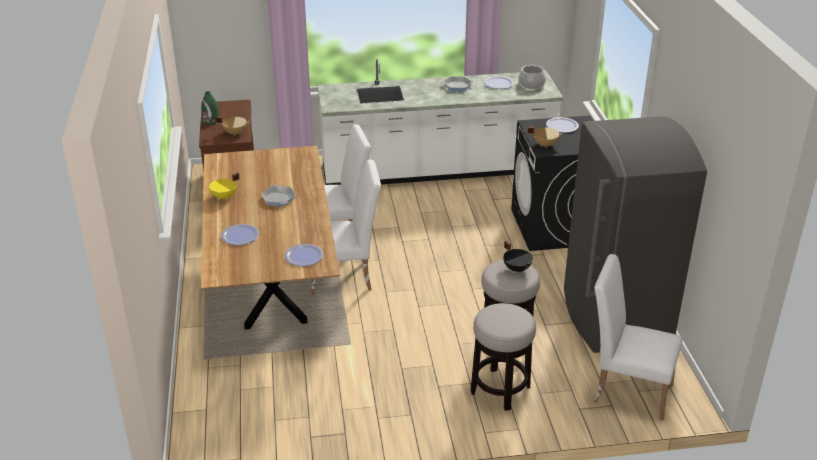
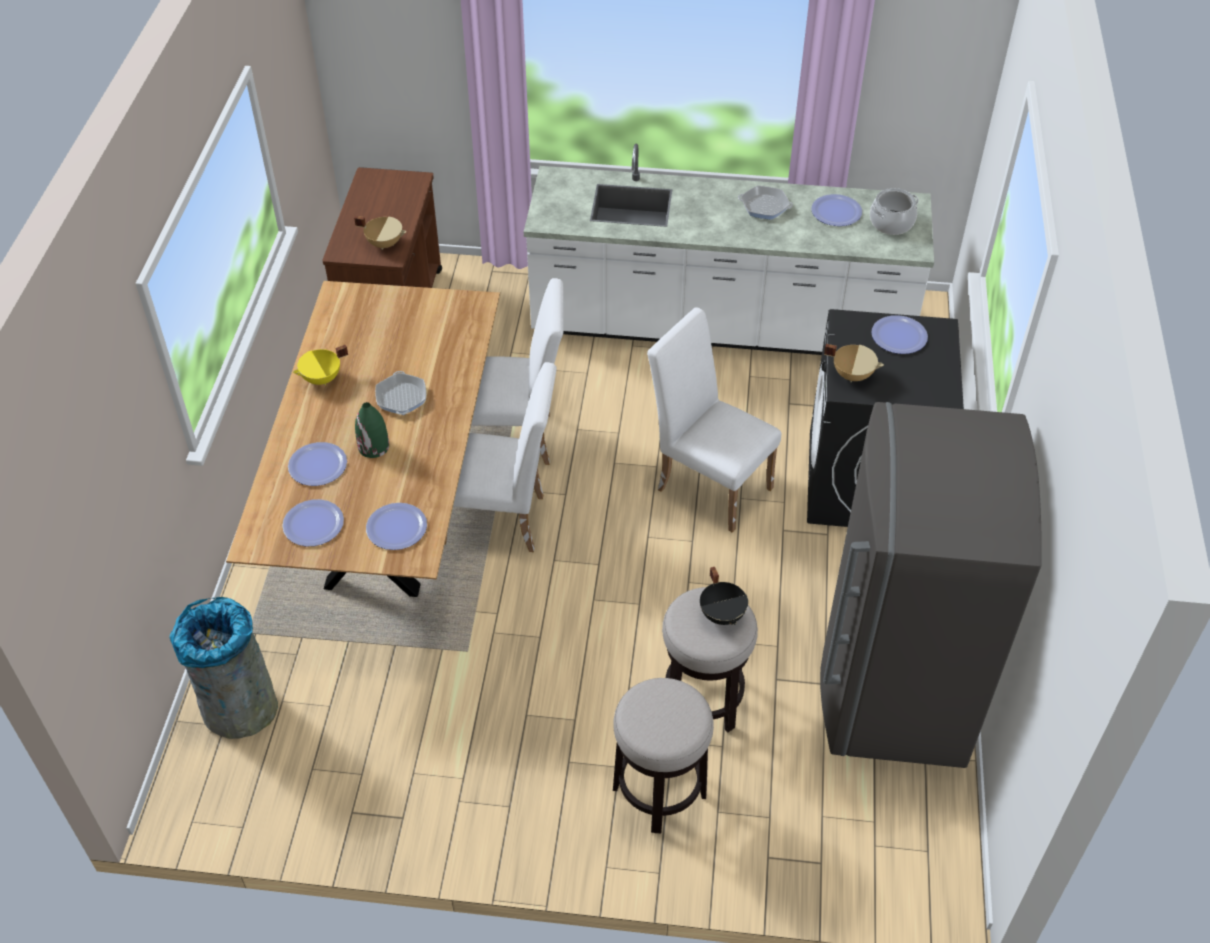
camera: 15 degrees right, 15 degrees up
(211, 121) = (357, 211): green vase -> green vase (373, 447)
(213, 398) = (239, 708): none -> grey trash can
(250, 262) = (313, 524): none -> plate
(626, 390) = (855, 839): white chair -> white chair (708, 483)

